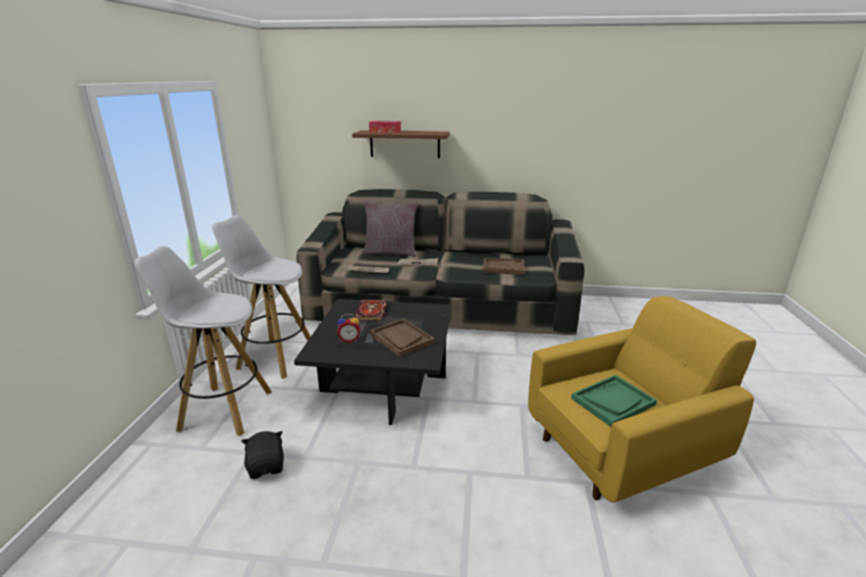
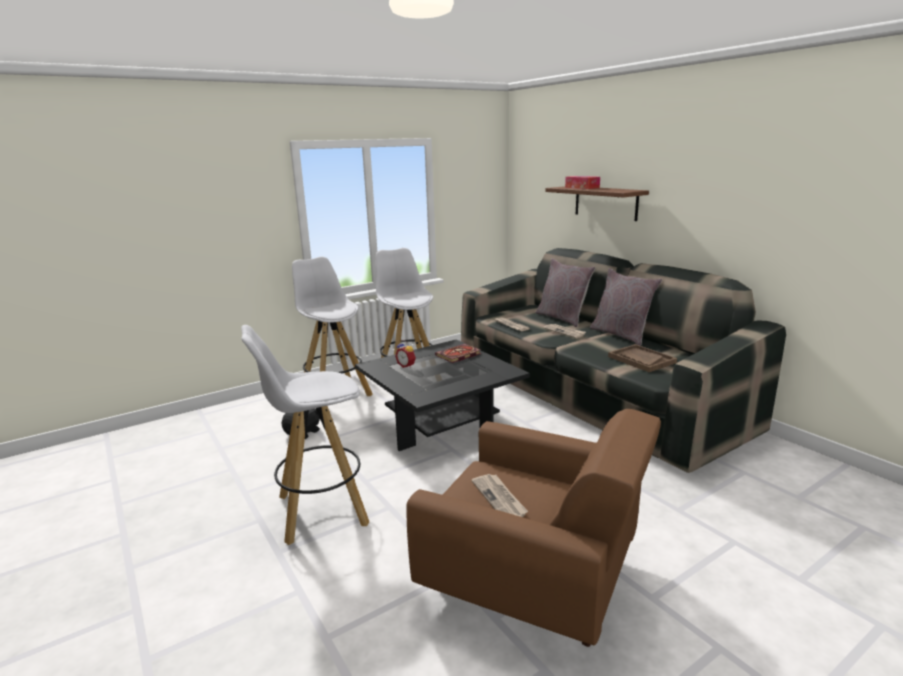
camera: 50 degrees right, 5 degrees down
(401, 338) = (438, 379): brown tray -> none
(426, 518) = (320, 511): none -> white stool
(455, 253) = (621, 335): none -> grey pillow
(613, 401) = (499, 498): green tray -> newspaper
(623, 449) = (534, 580): yellow armchair -> brown armchair

